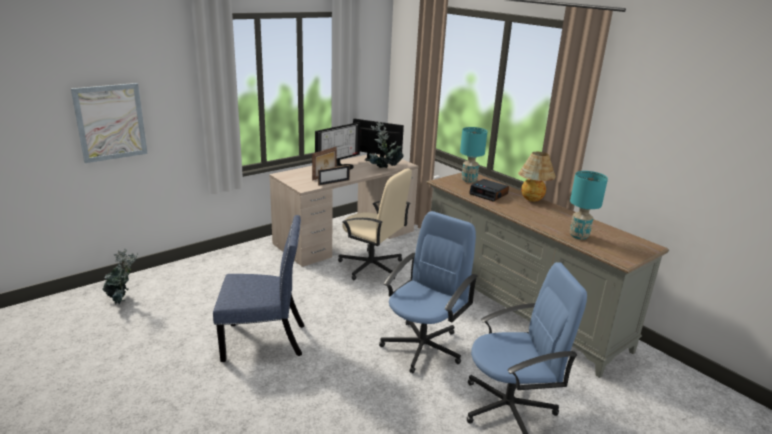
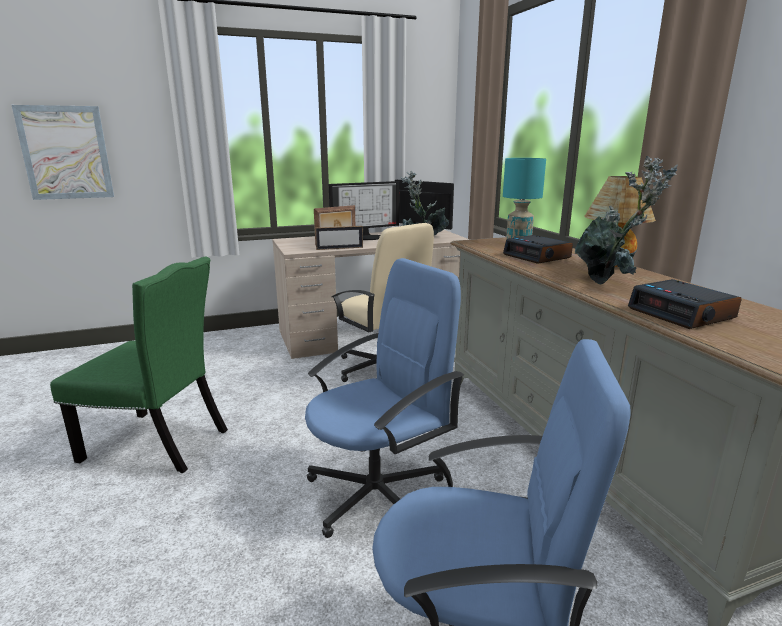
camera: 20 degrees right, 5 degrees down
(122, 301) = (57, 371): potted plant -> potted plant (610, 282)
(262, 341) = (155, 443): blue chair -> green chair
(579, 236) = (682, 313): turquoise table lamp -> alarm clock

